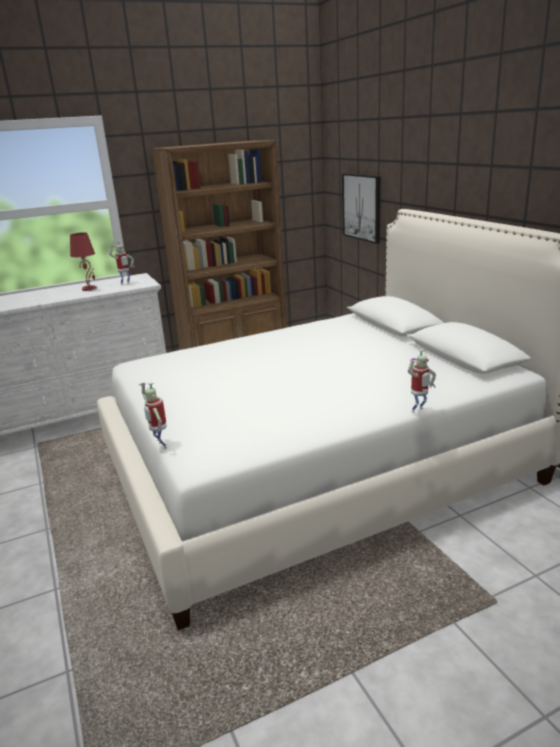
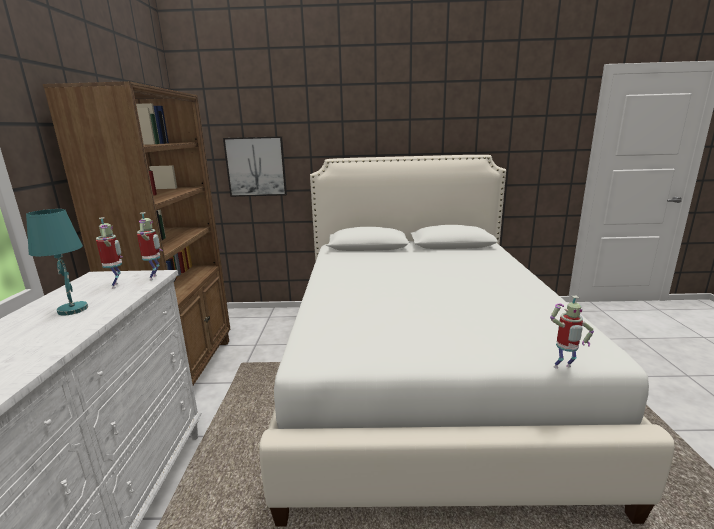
camera: 65 degrees left, 5 degrees down
(89, 289) = (72, 309): red table lamp -> turquoise table lamp
(418, 411) = (530, 269): toy robot -> toy robot (155, 277)

